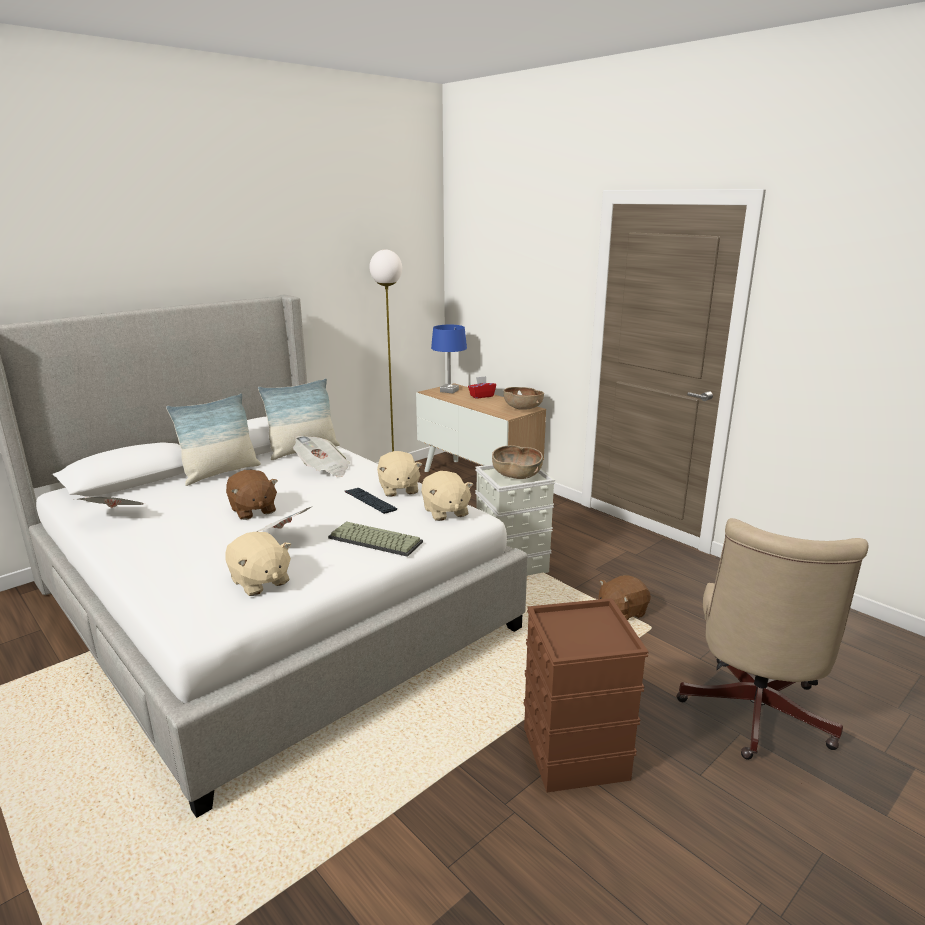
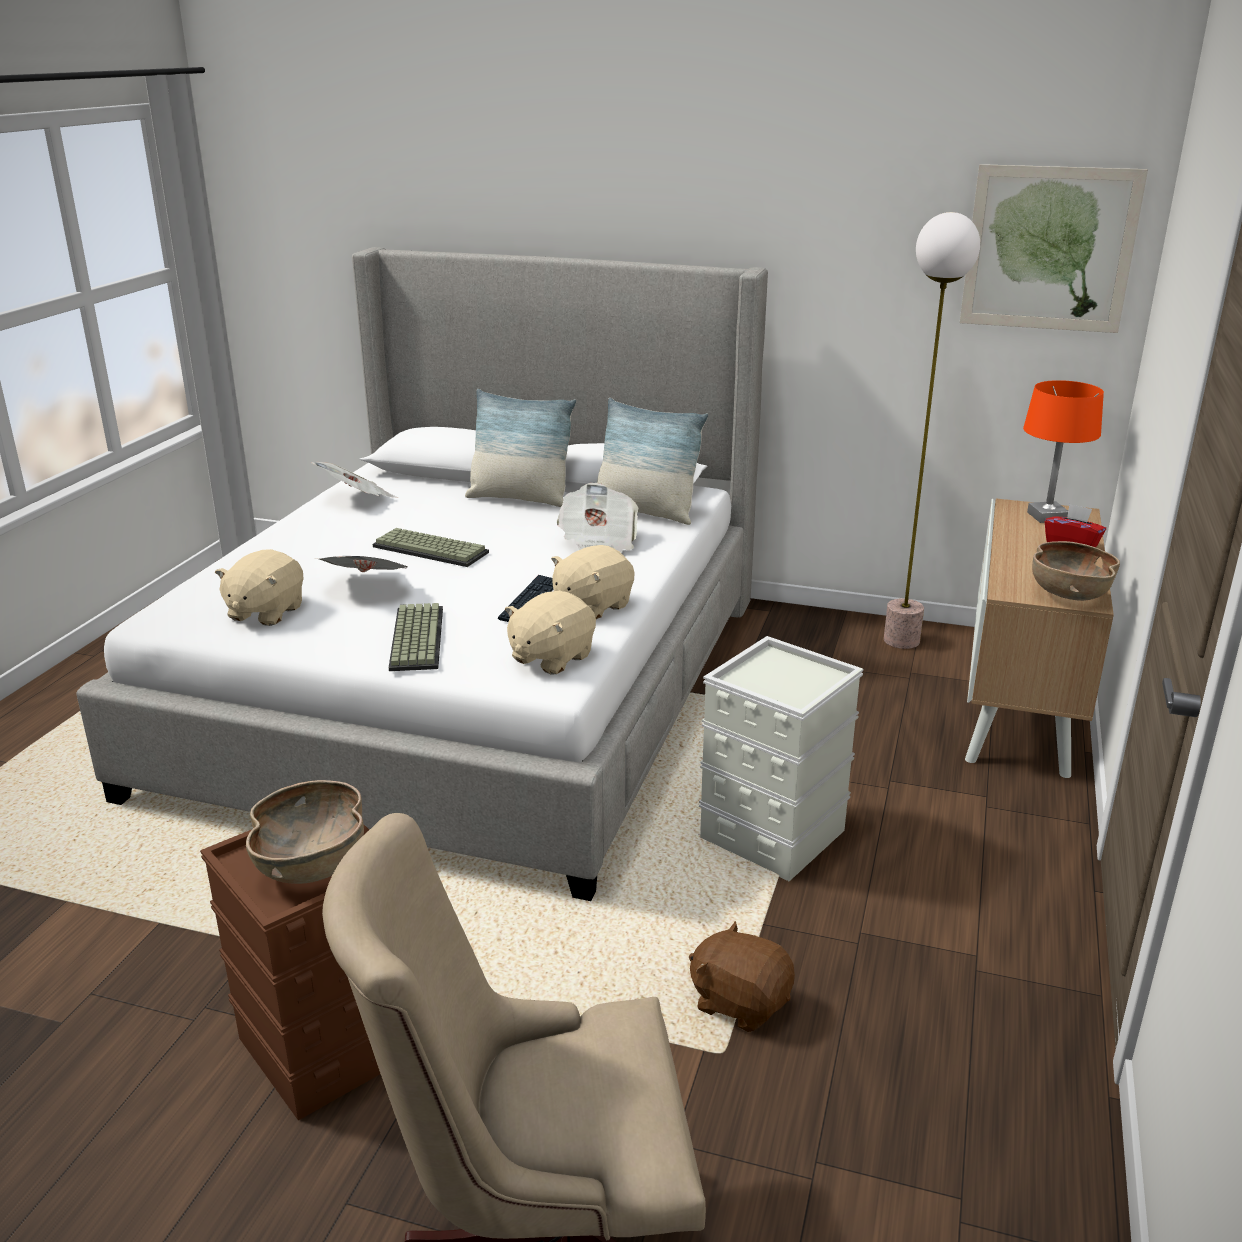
camera: 60 degrees right, 5 degrees up
(252, 510) = (432, 549): brown plush toy -> keyboard
(406, 265) = (1049, 249): none -> picture
(449, 391) = (1047, 517): blue table lamp -> orange table lamp
(517, 476) = (788, 680): brown bowl -> brown bowl (312, 863)

